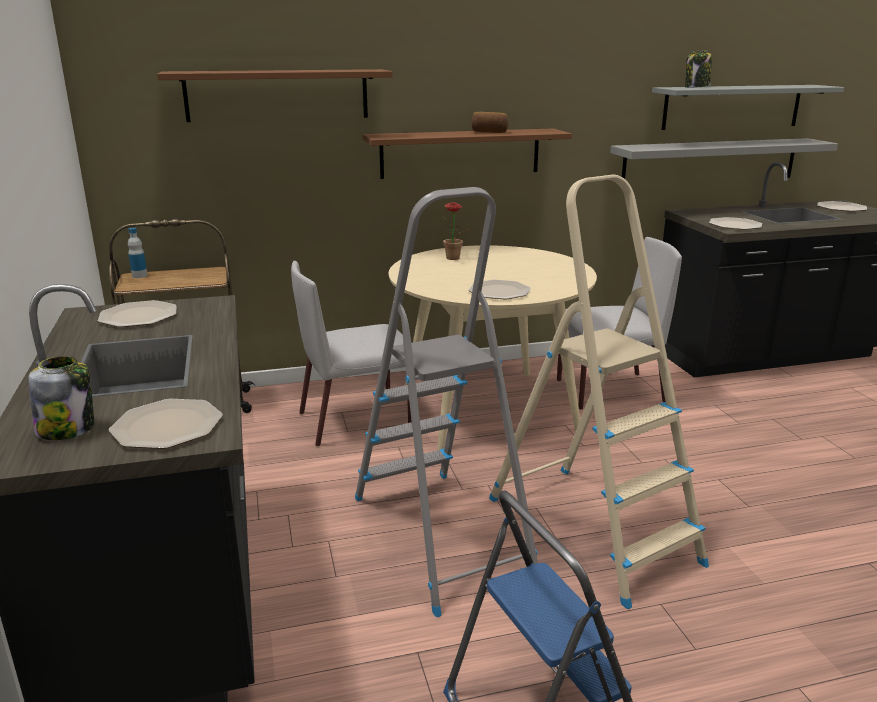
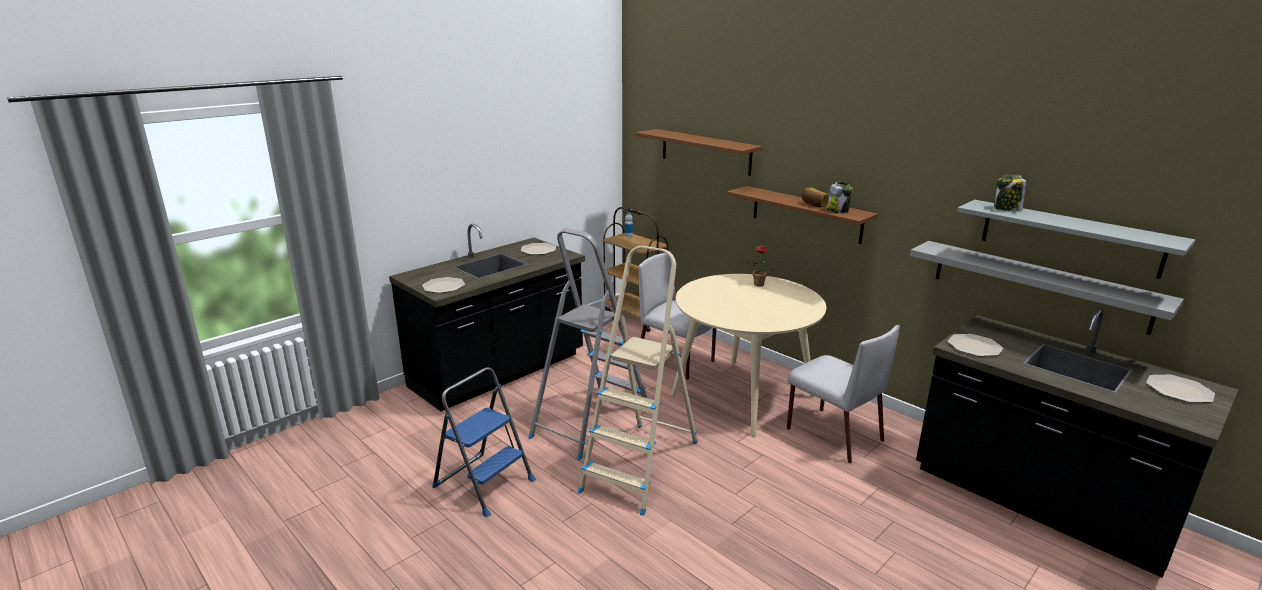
camera: 60 degrees right, 0 degrees up
(67, 429) = (431, 275): jar -> jar (837, 211)
(499, 291) = (711, 310): plate -> none

